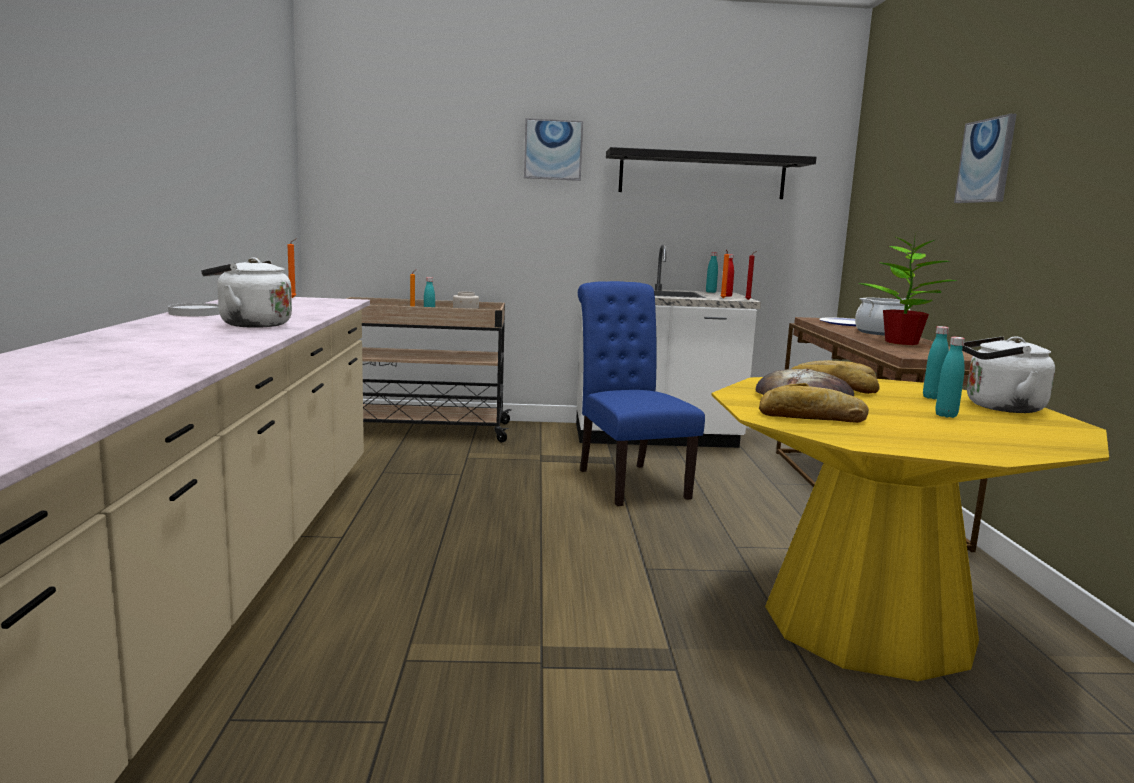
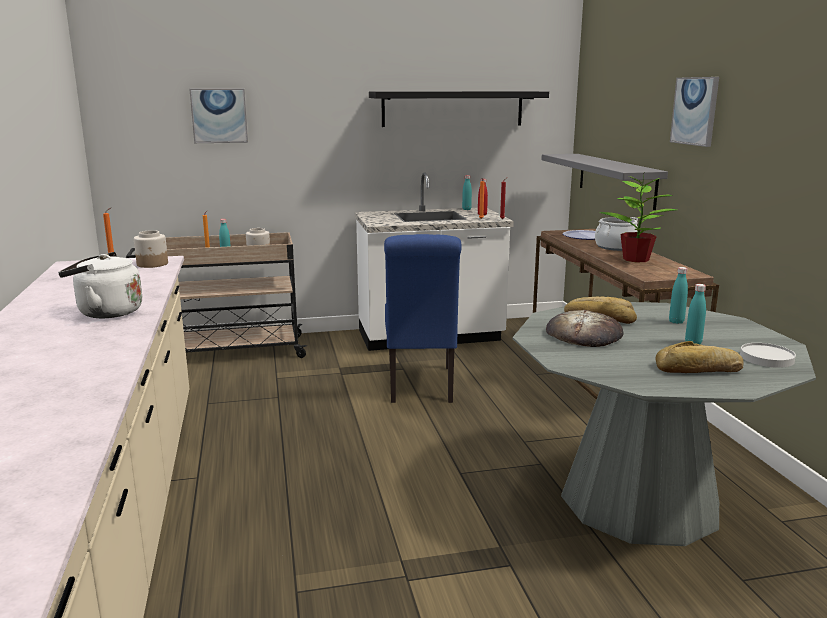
camera: 10 degrees left, 5 degrees up
(196, 313) = (42, 299): white plate -> white plate (767, 358)
(332, 302) = (152, 264): none -> jar
(553, 150) = (321, 92): picture -> picture (219, 115)
(628, 481) = (421, 387): blue chair -> blue chair turned 150 degrees counterclockwise
(812, 417) = (599, 359): bread -> bread (699, 369)
(869, 623) = (639, 499): yellow dining table -> grey dining table
(891, 259) = (616, 179): none -> grey shelf
(999, 407) = (726, 328): white kettle -> none

